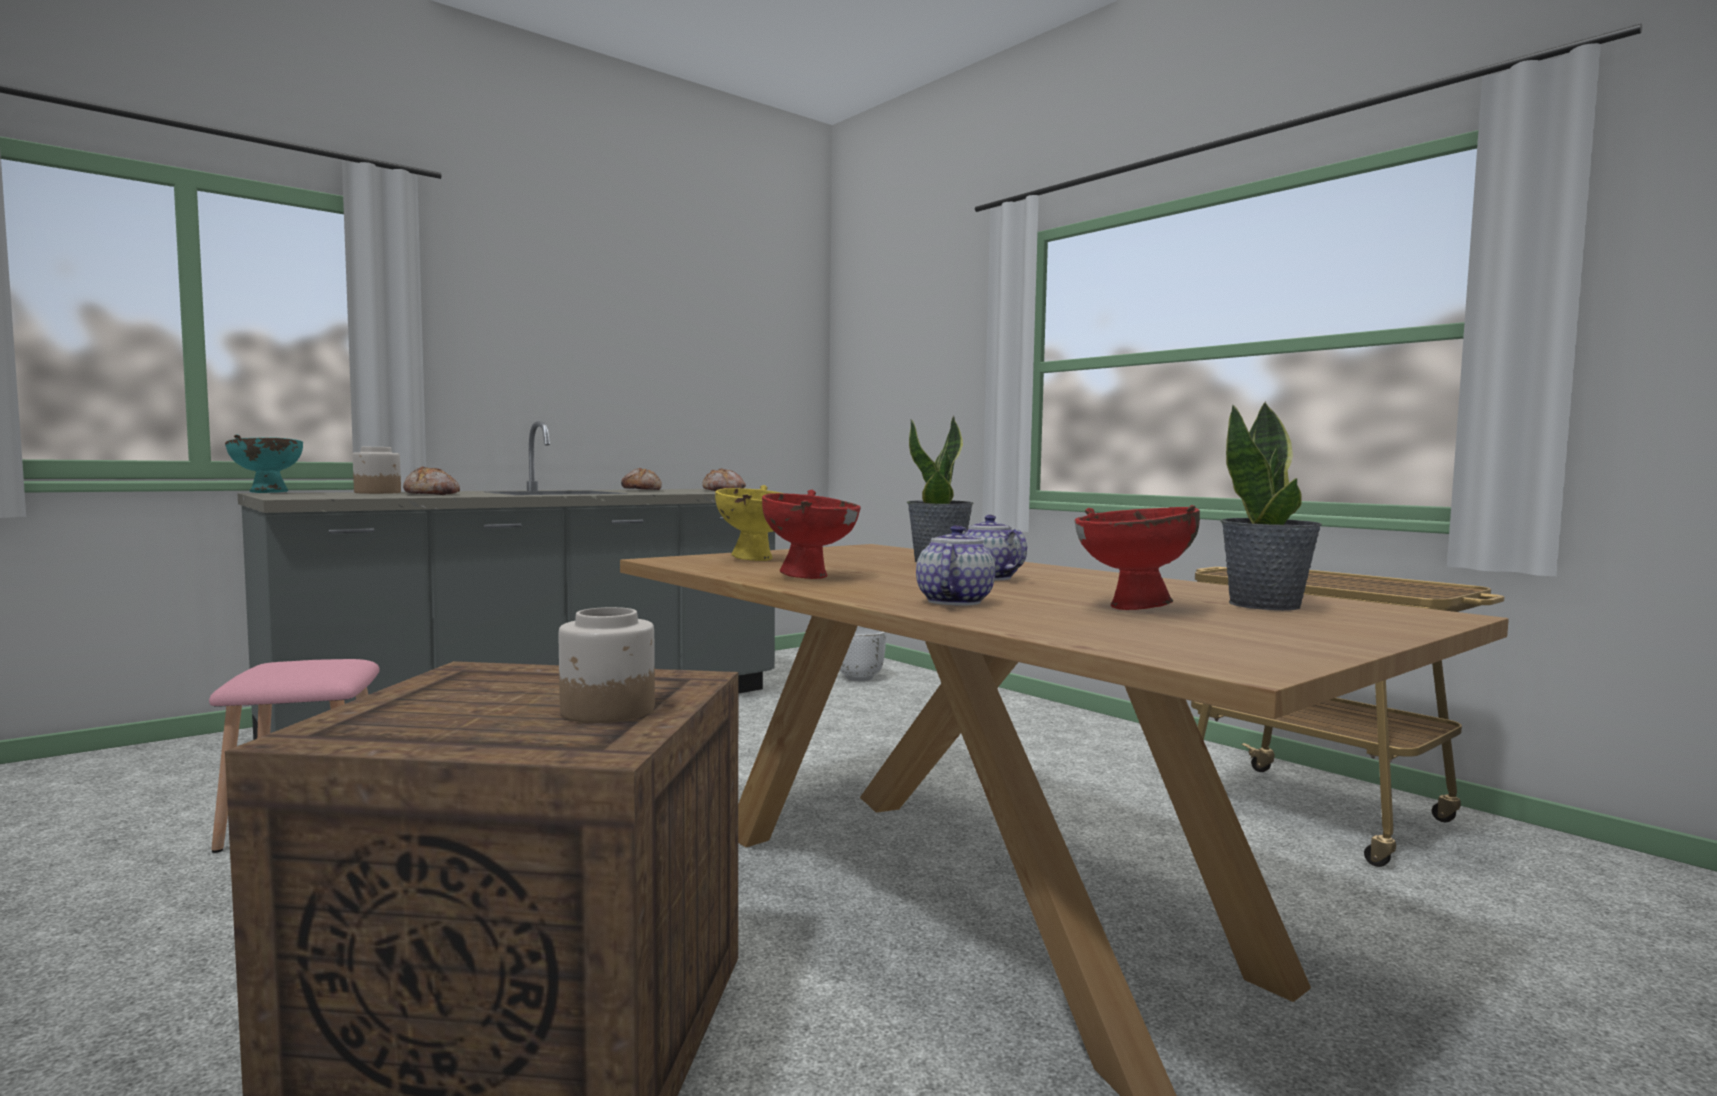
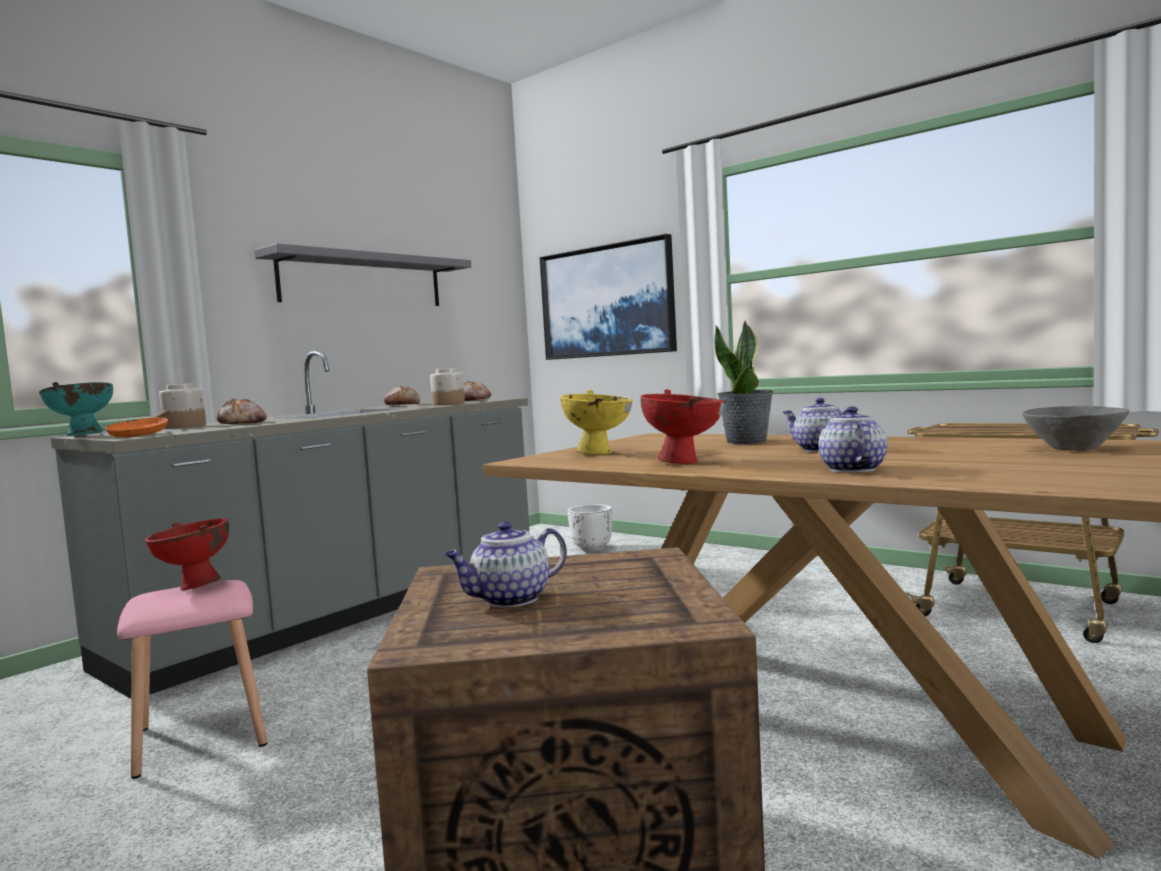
camera: 10 degrees left, 0 degrees up
(309, 496) = (141, 434): none -> orange frying pan
(471, 703) = (510, 599): none -> teapot
(607, 711) = (638, 591): jar -> jar (448, 404)
(621, 347) = (363, 281): none -> grey shelf
(911, 386) = (607, 301): none -> picture
(1134, 608) = (993, 460): red bowl -> red bowl (195, 586)
(1266, 605) = (1073, 449): potted plant -> grey bowl

